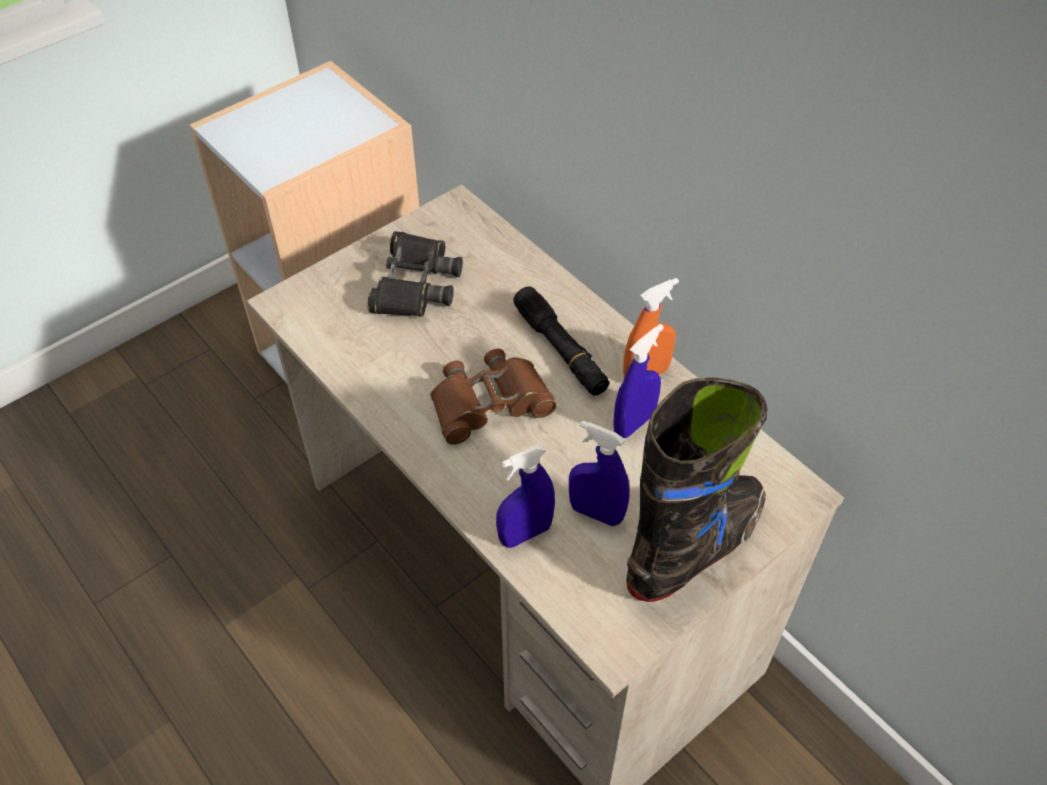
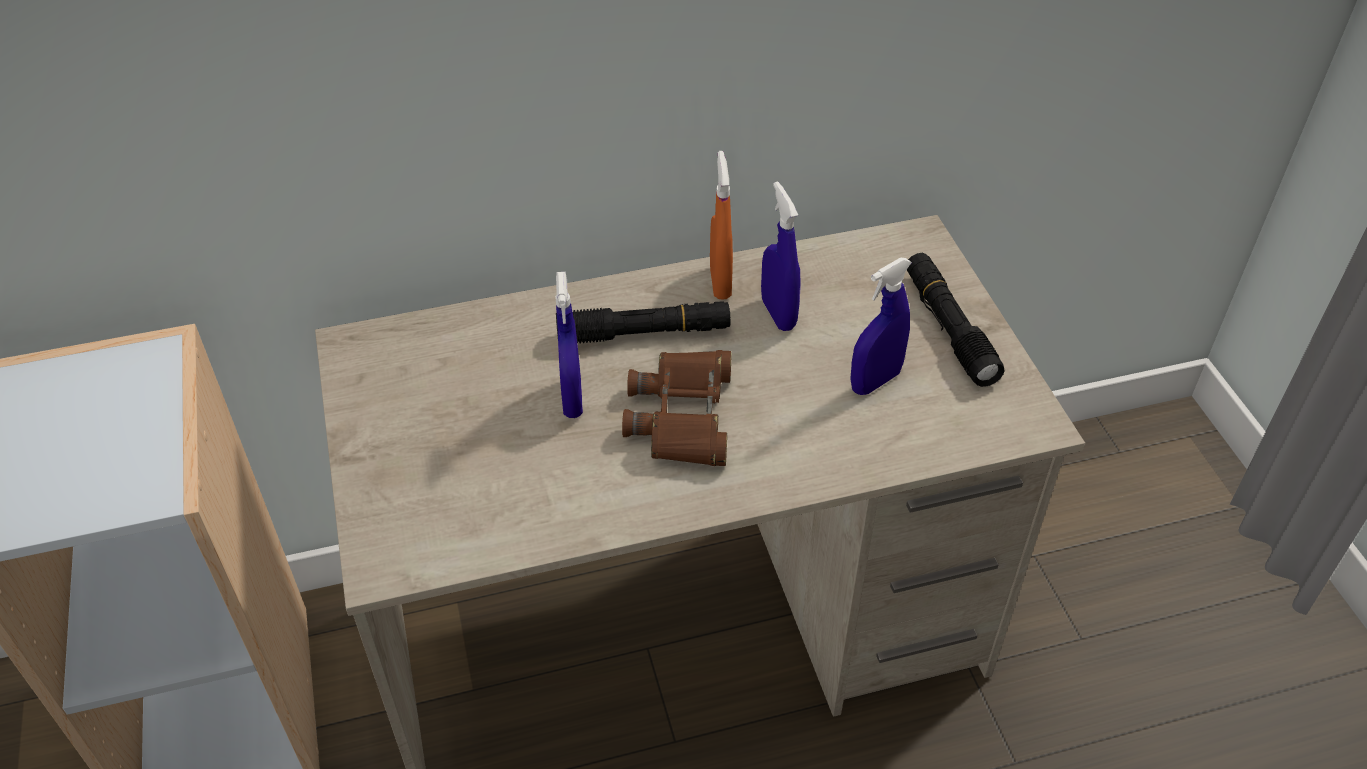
camera: 65 degrees left, 5 degrees down
(415, 284) = (452, 423): black binoculars -> none
(525, 534) = (875, 444): blue spray bottle -> blue spray bottle (572, 399)
(694, 548) = (948, 328): black boot -> black flashlight

